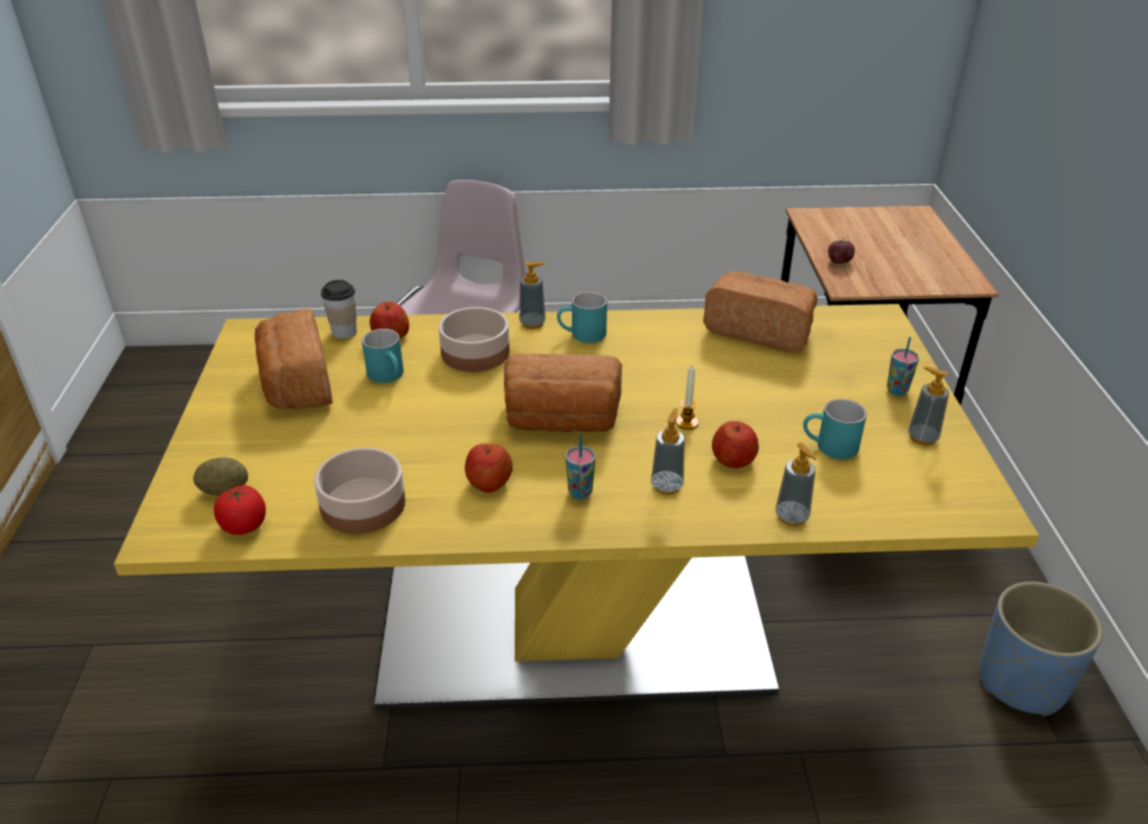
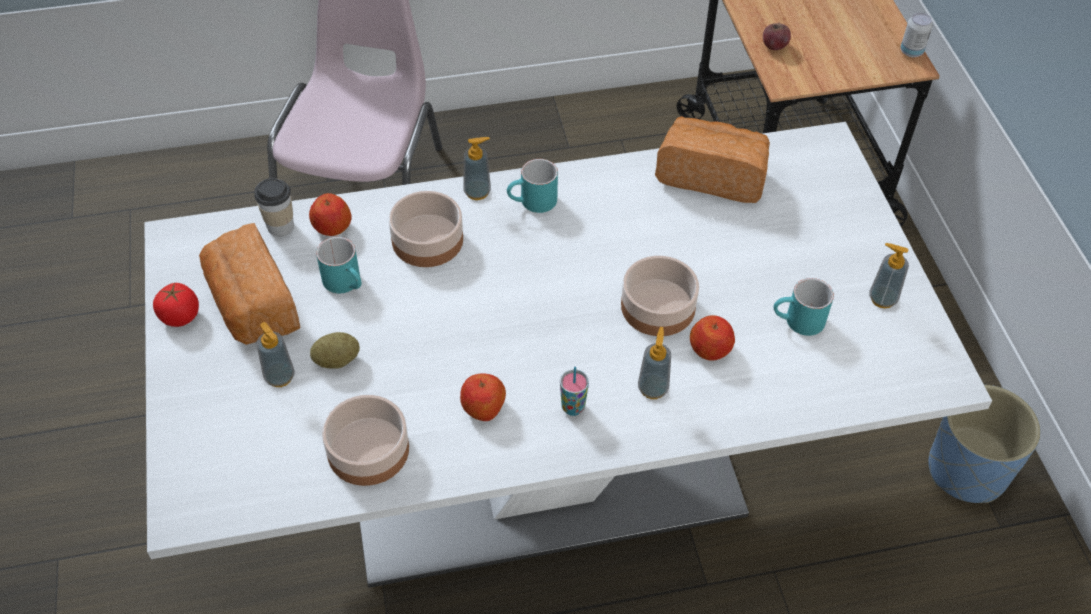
camera: 10 degrees left, 15 degrees up
(224, 490) = (225, 451): potato -> potato (337, 360)
(244, 525) = (259, 490): tomato -> tomato (180, 316)
(562, 420) = (536, 320): bread -> none
(573, 629) = (543, 473): yellow dining table -> white dining table
(687, 422) = (658, 307): candle -> bowl
(791, 517) = (773, 410): soap dispenser -> soap dispenser (280, 377)
(897, 391) = (854, 242): cup -> none
(971, 275) = (911, 52): none -> can

